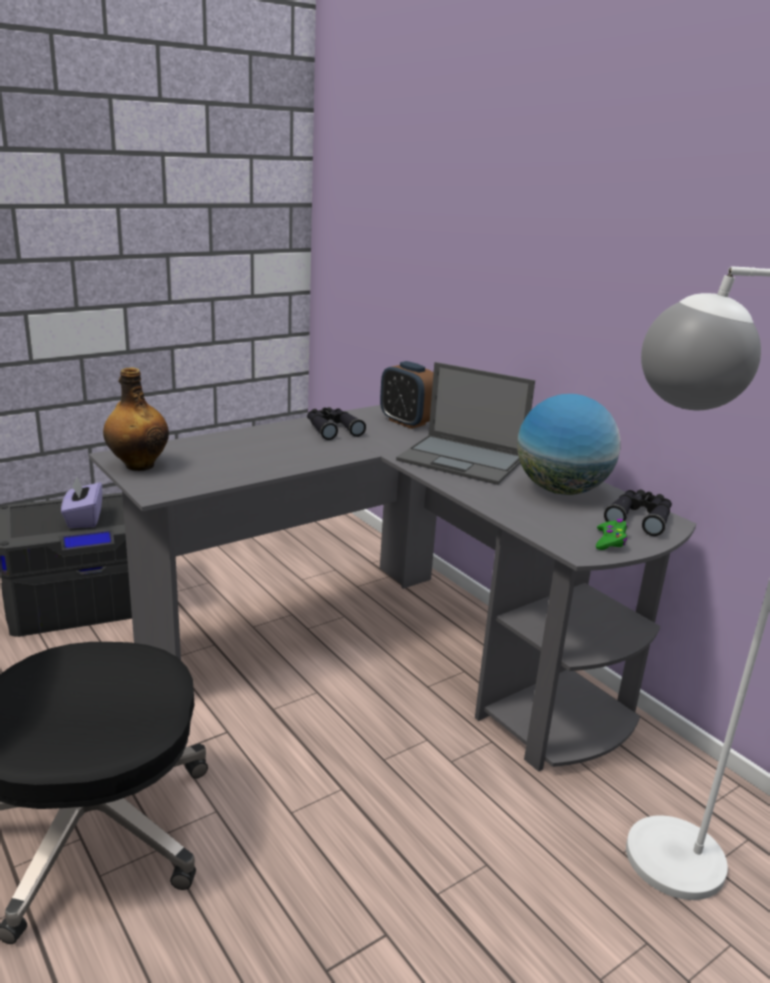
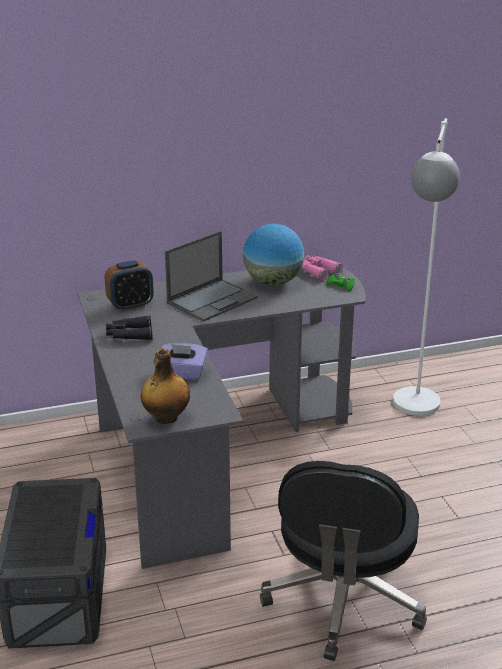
camera: 70 degrees left, 5 degrees up
(84, 519) = (58, 523): purple tissue box -> purple tissue box (183, 374)
(640, 518) = (317, 271): black binoculars -> pink binoculars

